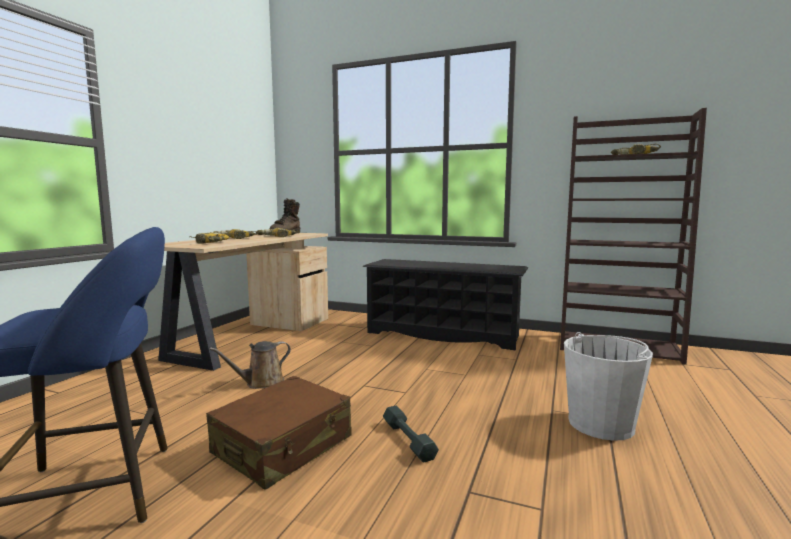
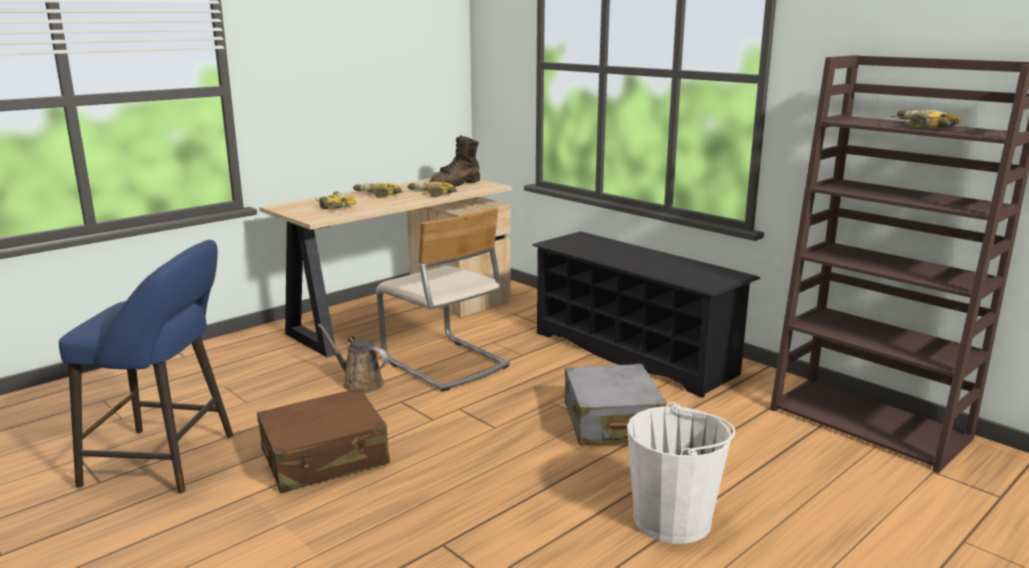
camera: 25 degrees right, 10 degrees up
(261, 383) = (360, 383): brown watering can -> brown watering can turned 45 degrees clockwise
(319, 359) = (444, 363): none -> beige chair
(408, 440) = (440, 481): grey dumbbell -> none
(481, 373) = (611, 422): none -> grey suitcase

